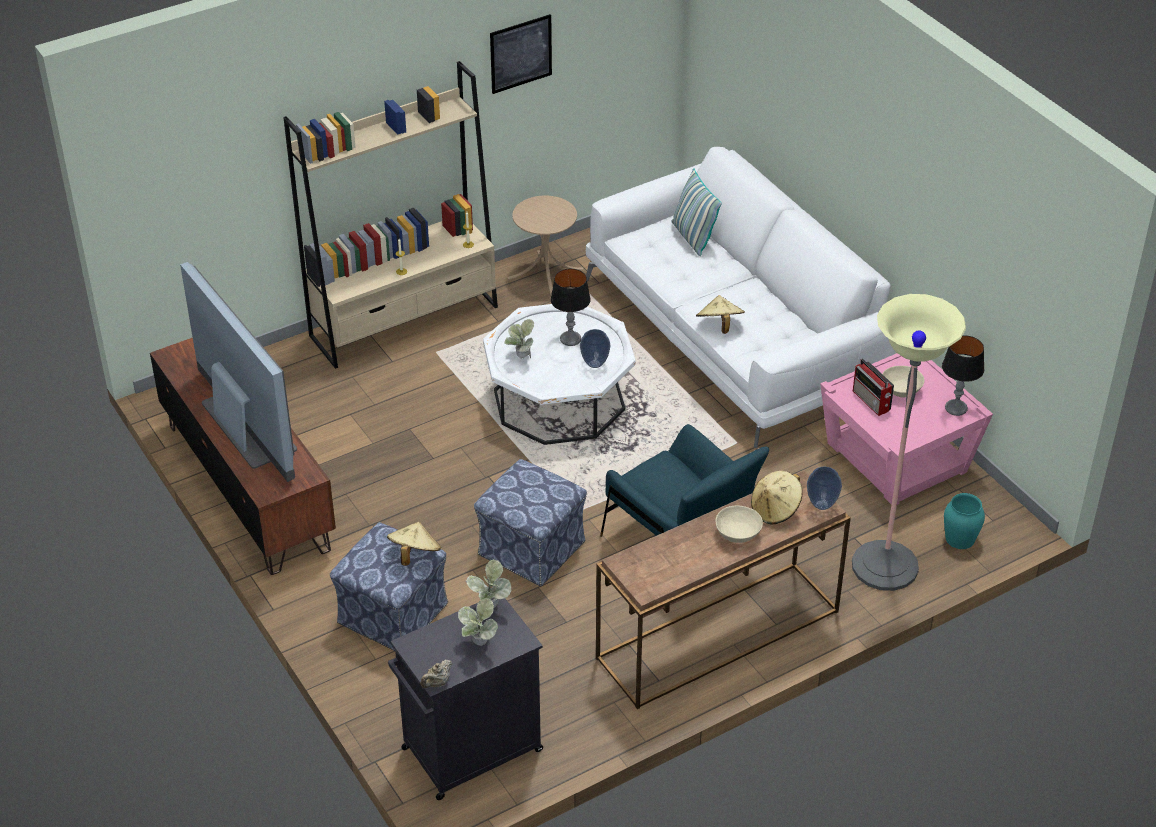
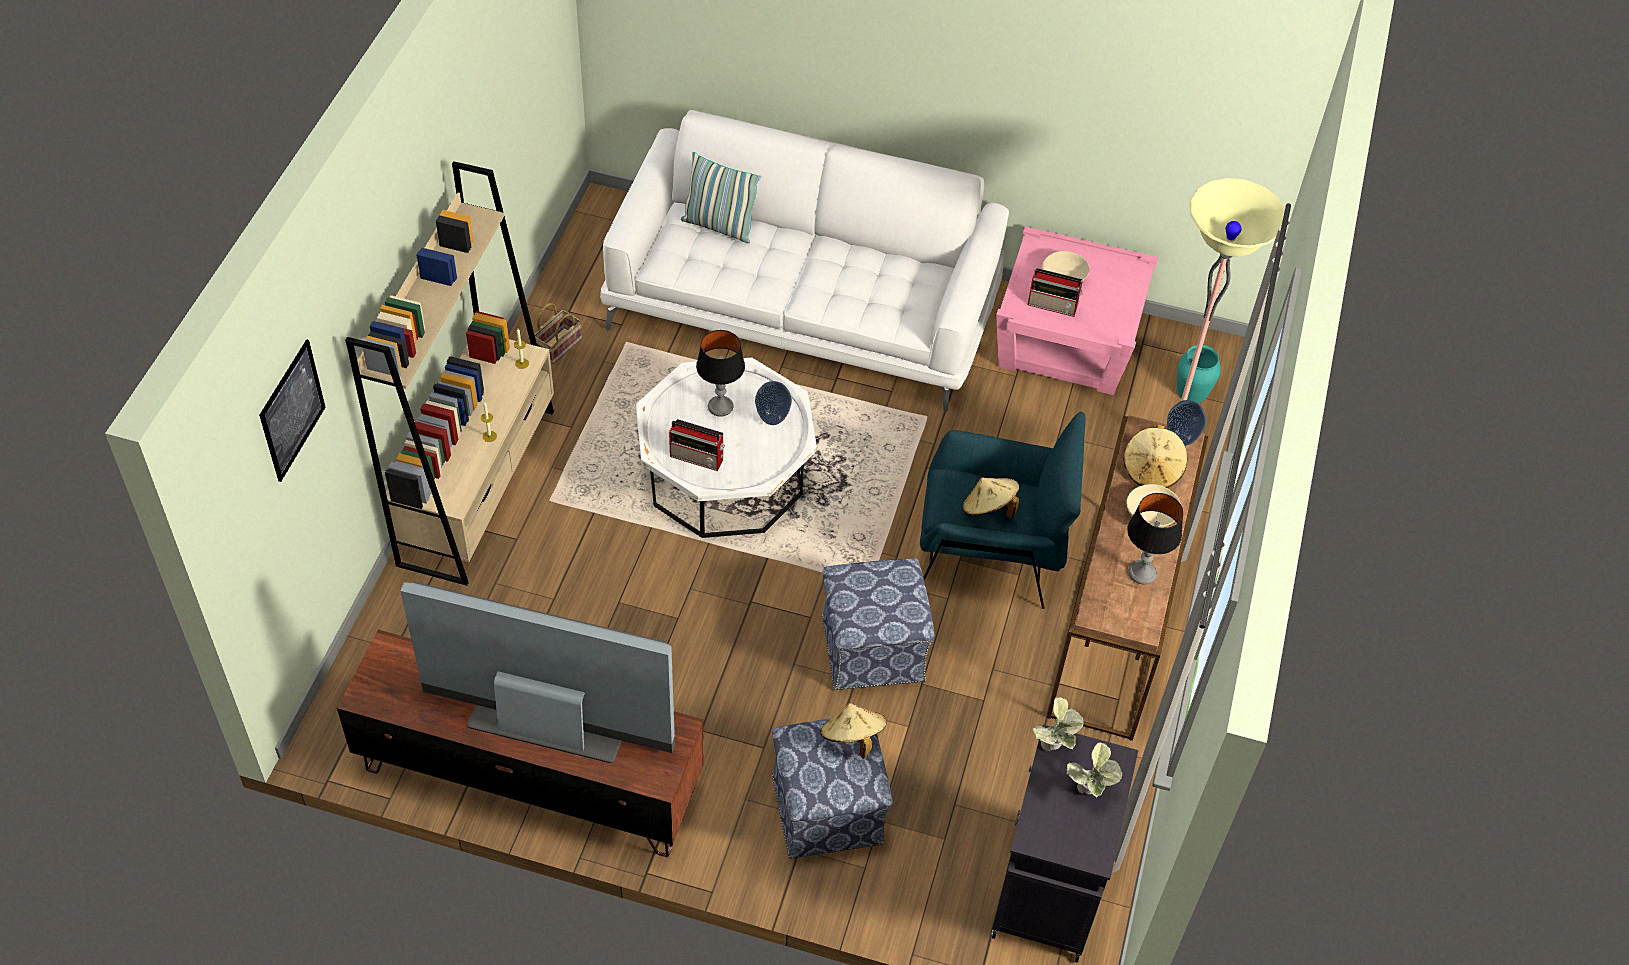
camera: 45 degrees left, 10 degrees up
(437, 683) = (1101, 860): beige teapot -> none
(520, 358) = (698, 458): potted plant -> radio
(521, 53) = (483, 116): picture -> picture (292, 410)
(545, 273) = (558, 345): beige side table -> basket
(719, 326) = (848, 308): beige hat -> beige hat (989, 509)
(956, 408) = (1123, 269): table lamp -> table lamp (1142, 573)

